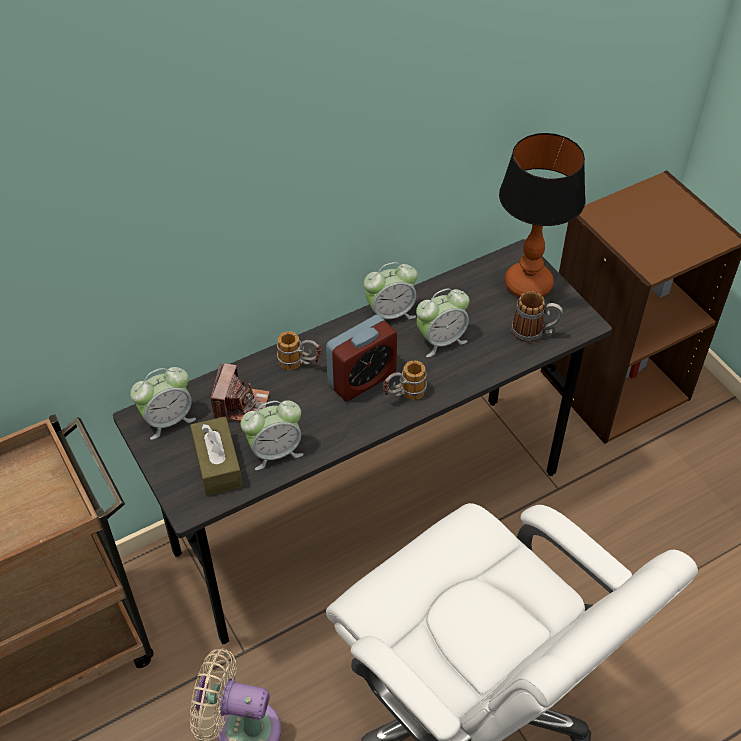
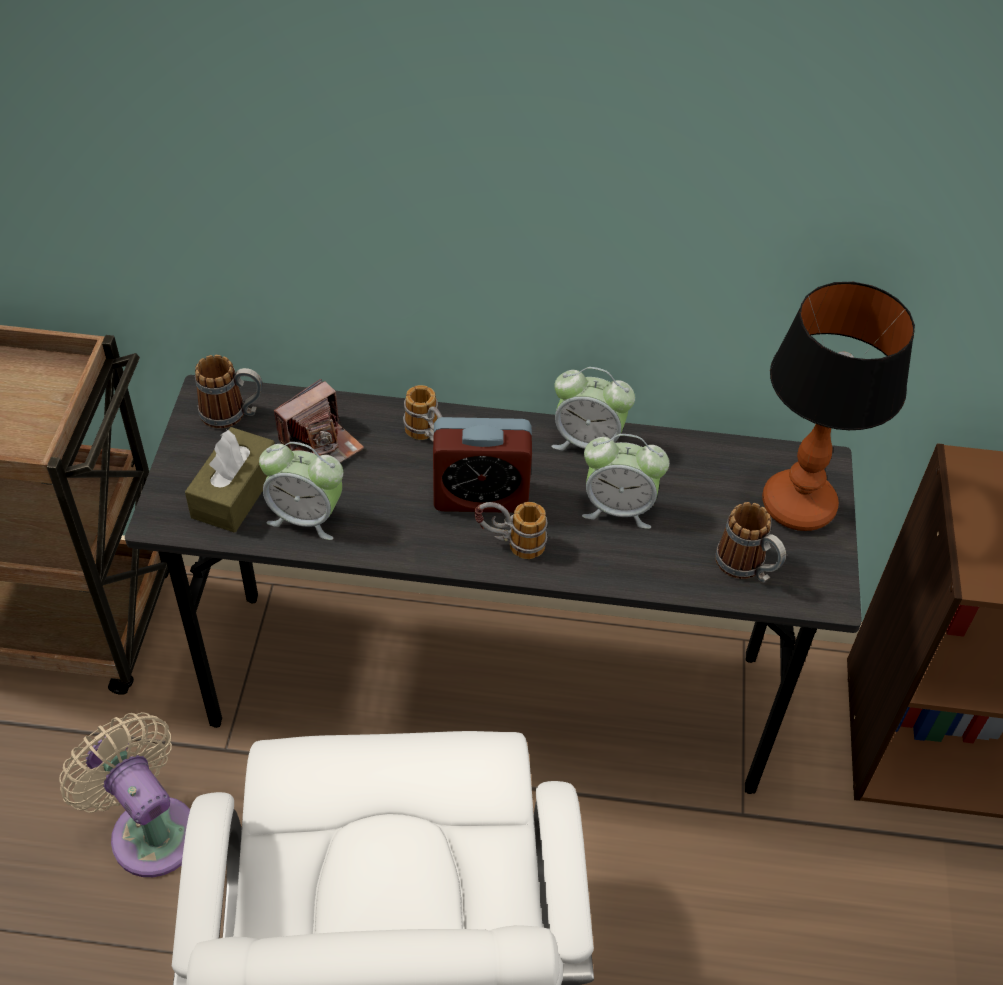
camera: 35 degrees right, 0 degrees up
(168, 420) = (233, 414): alarm clock -> mug

